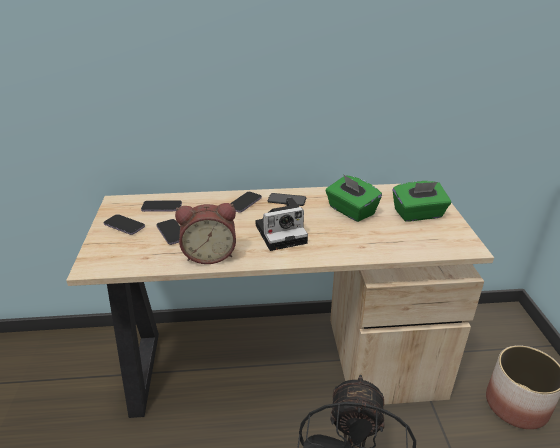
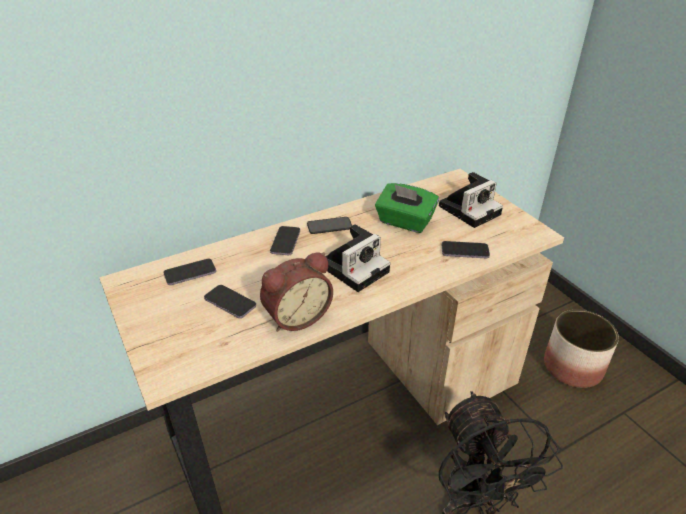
camera: 25 degrees left, 5 degrees up
(124, 226) = (162, 311): phone -> phone (465, 251)
(418, 214) = (470, 209): green tissue box -> camera

